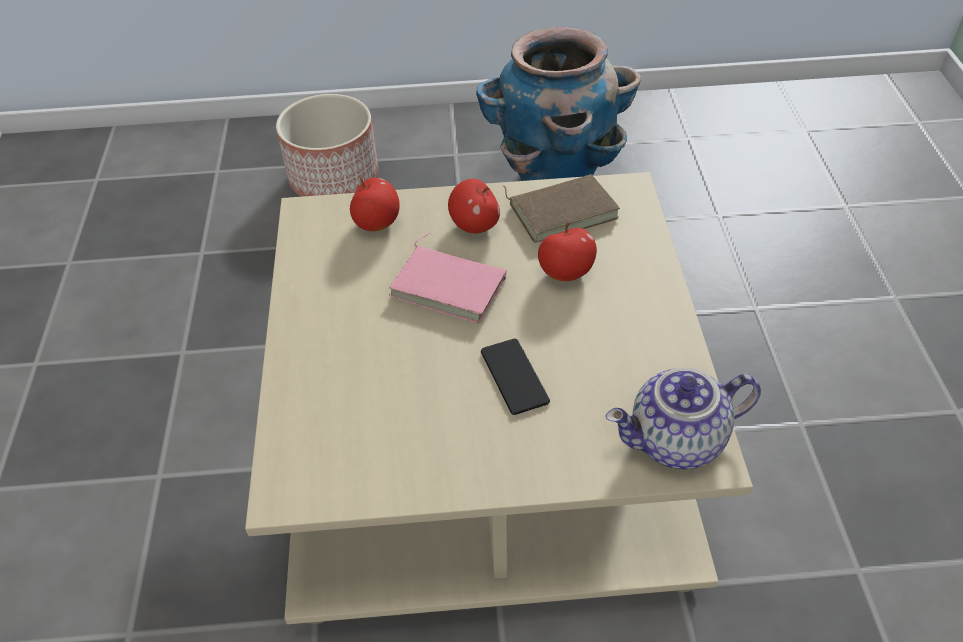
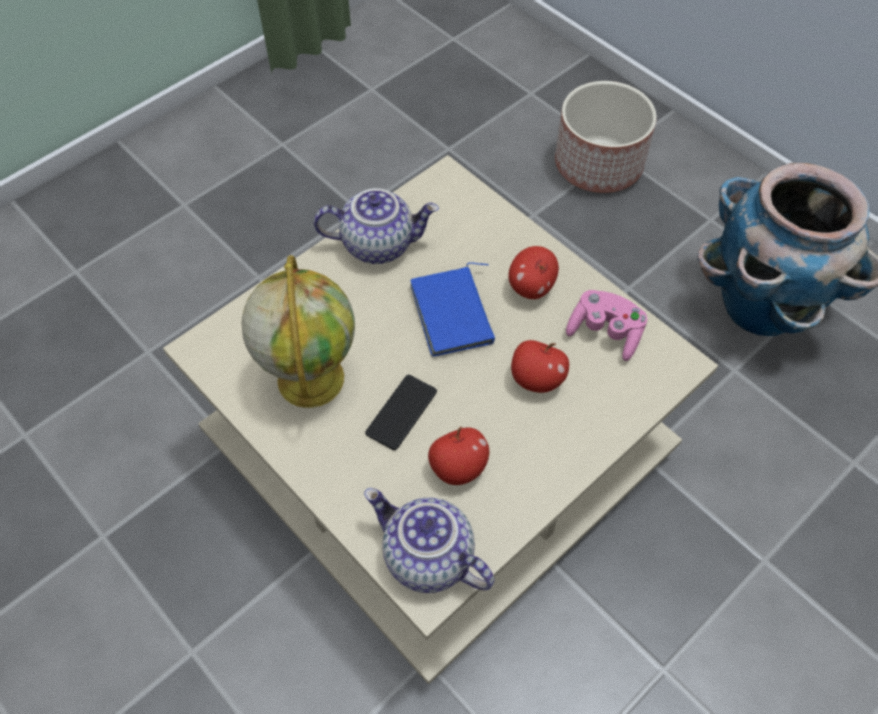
camera: 50 degrees right, 10 degrees up
(319, 292) = (379, 243): none -> teapot
(377, 223) = (475, 227): apple -> apple (458, 468)
(410, 422) = (310, 377): none -> globe
(450, 285) = (455, 314): pink book -> blue book
(562, 210) = (605, 332): brown book -> pink game controller

